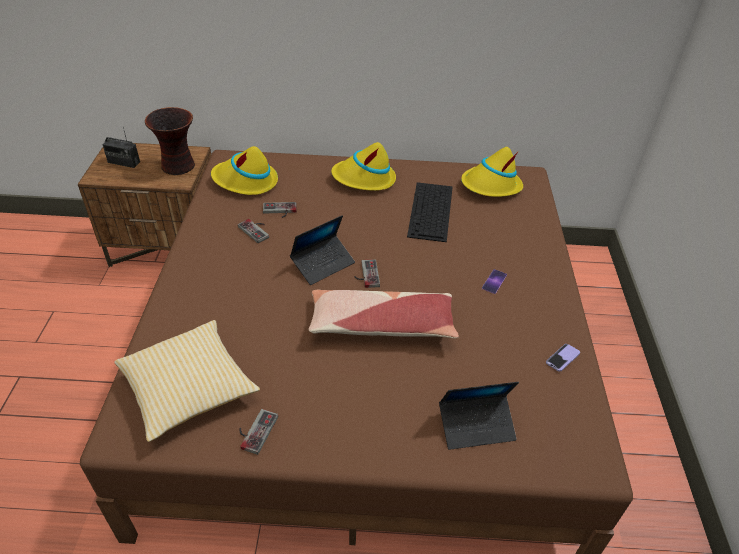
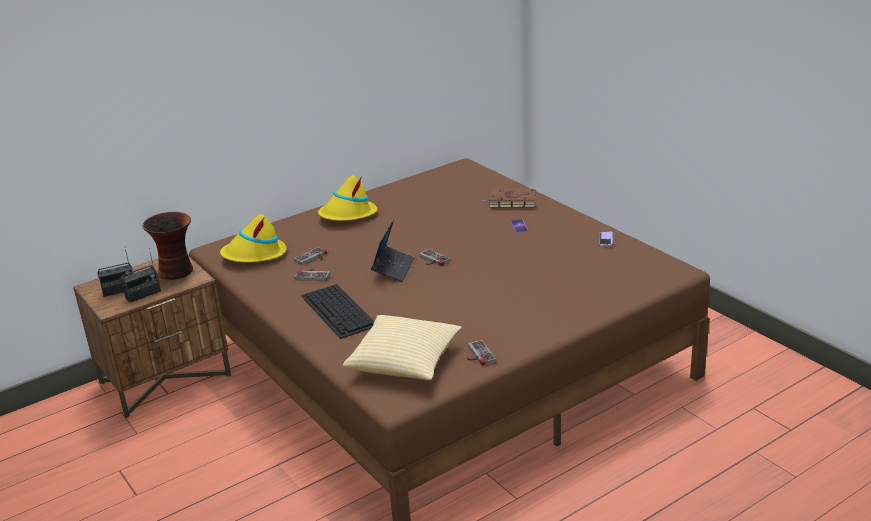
camera: 35 degrees left, 15 degrees down
(130, 176) = (143, 294): none -> radio
(381, 324) = (479, 276): pillow -> none
(431, 211) = (425, 211): keyboard -> keyboard (339, 311)
(476, 426) = (599, 288): laptop -> none
(490, 186) = (445, 181): yellow hat -> none
(522, 245) = (510, 201): none -> brown book

